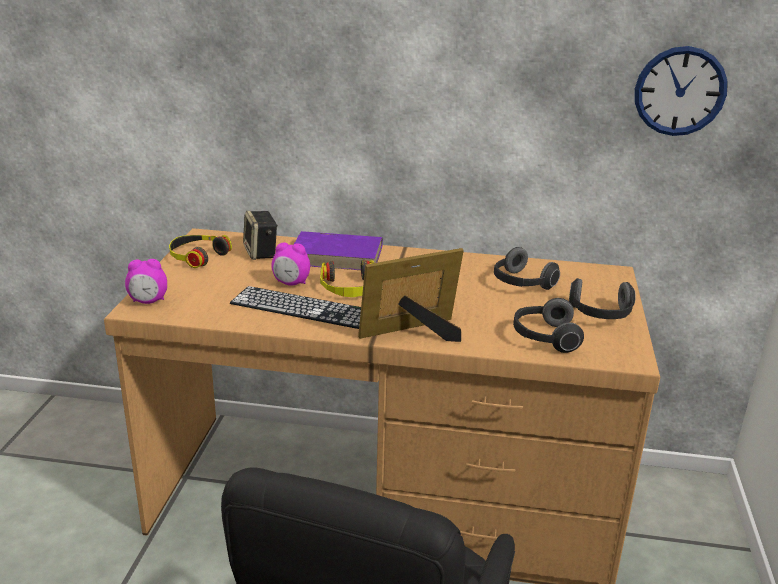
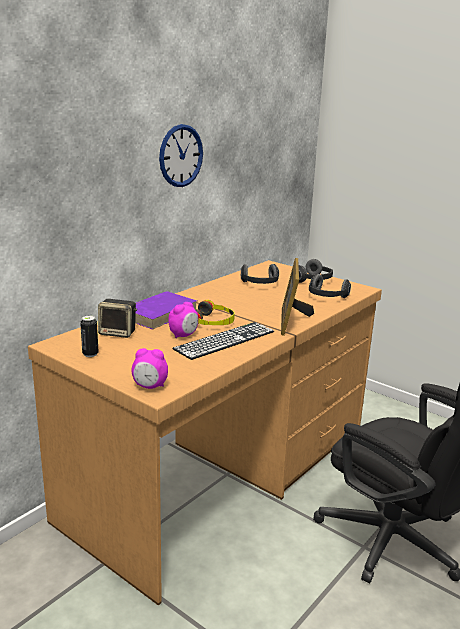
camera: 60 degrees left, 5 degrees down
(148, 301) = (150, 386): alarm clock -> alarm clock turned 75 degrees clockwise
(197, 256) = (90, 354): headphones -> can
(680, 91) = (276, 151): wall clock -> wall clock (181, 156)

